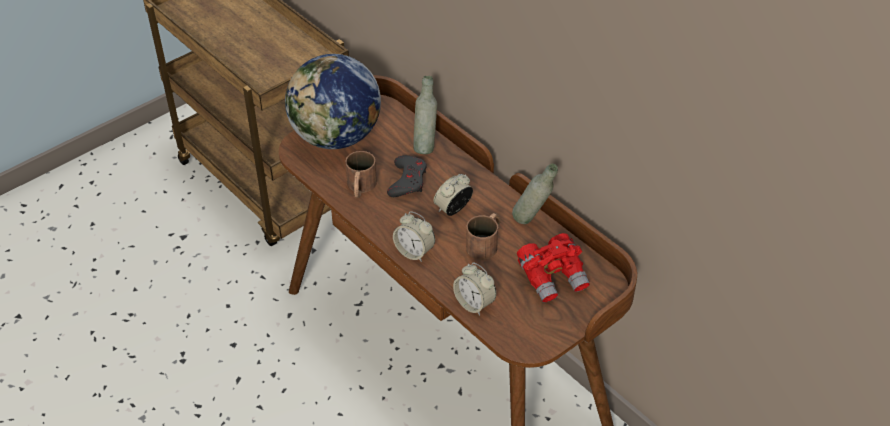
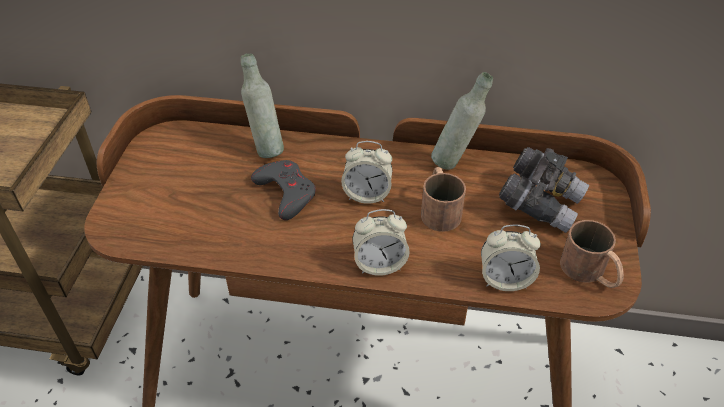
camera: 40 degrees left, 0 degrees up
(336, 137) = (153, 192): globe -> none
(360, 187) = (240, 230): brown mug -> brown mug (590, 272)
(453, 209) = (367, 194): alarm clock -> alarm clock turned 90 degrees counterclockwise
(553, 278) = (540, 203): red binoculars -> grey binoculars

